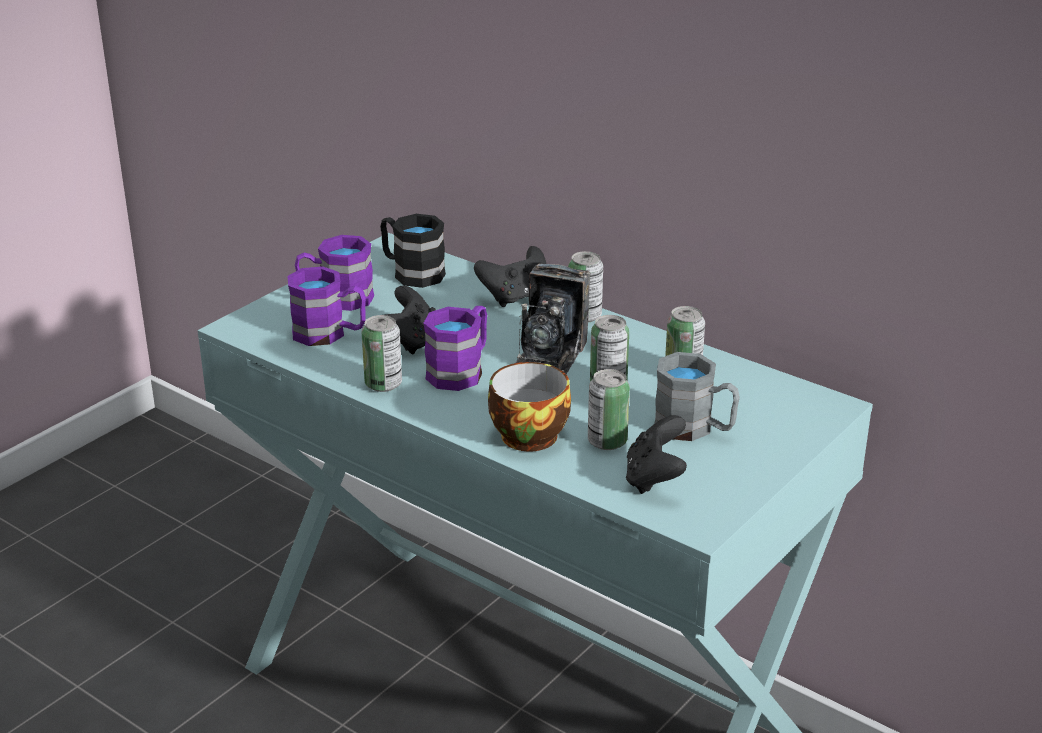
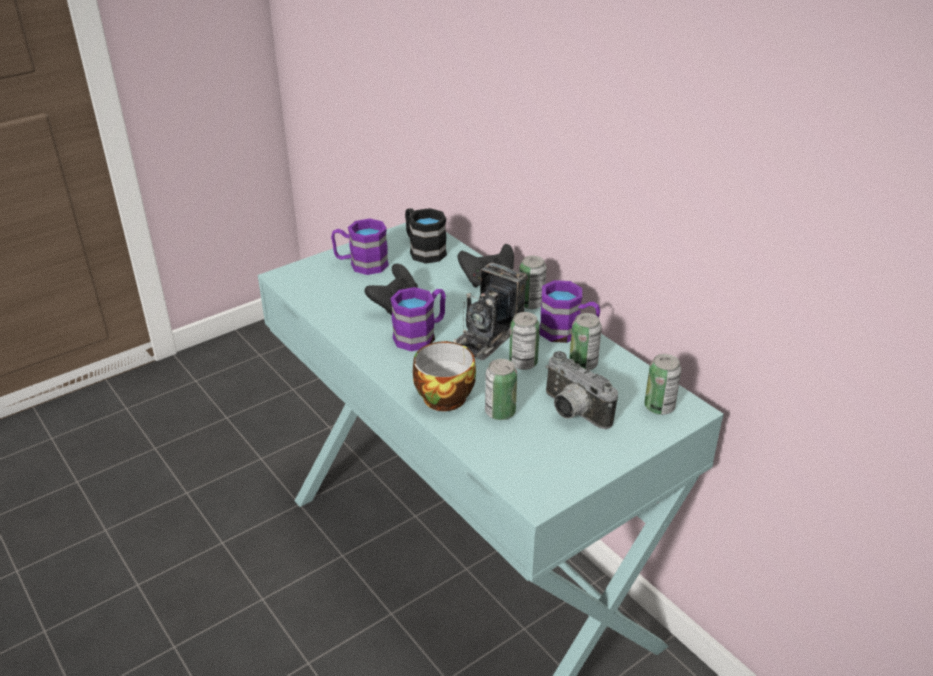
camera: 15 degrees right, 5 degrees up
(329, 334) = (343, 291): purple mug -> purple mug (568, 333)
(383, 384) = (361, 337): can -> can (659, 407)
(654, 479) = (521, 451): black game controller -> none
(694, 428) = (572, 412): grey mug -> camera

